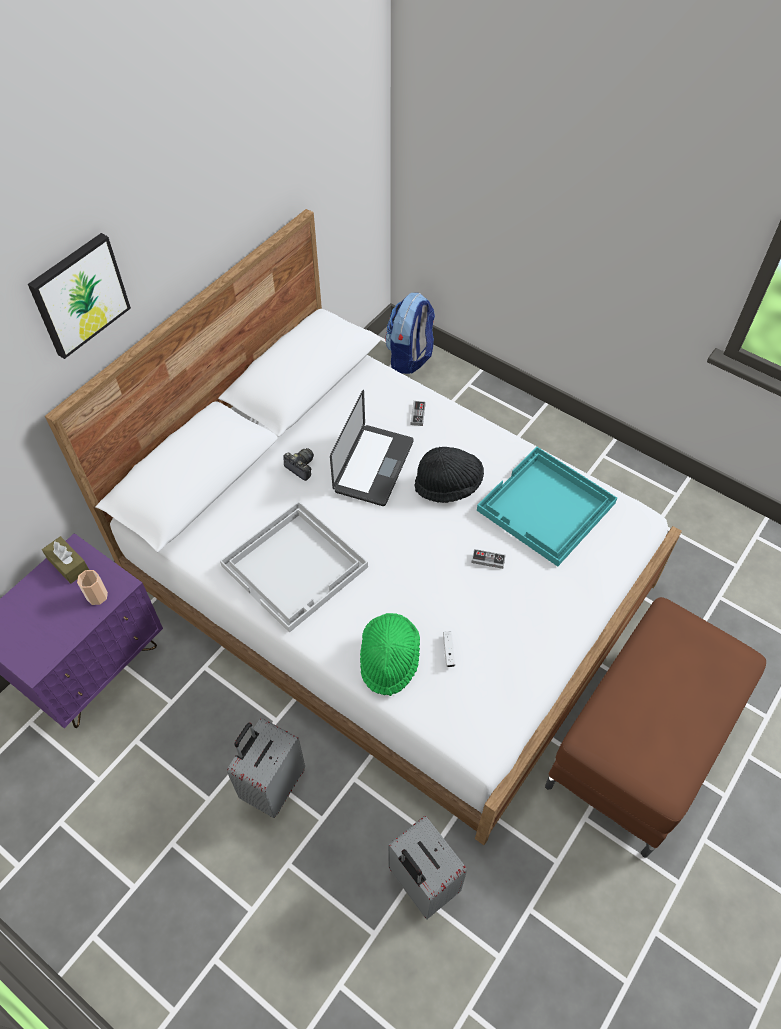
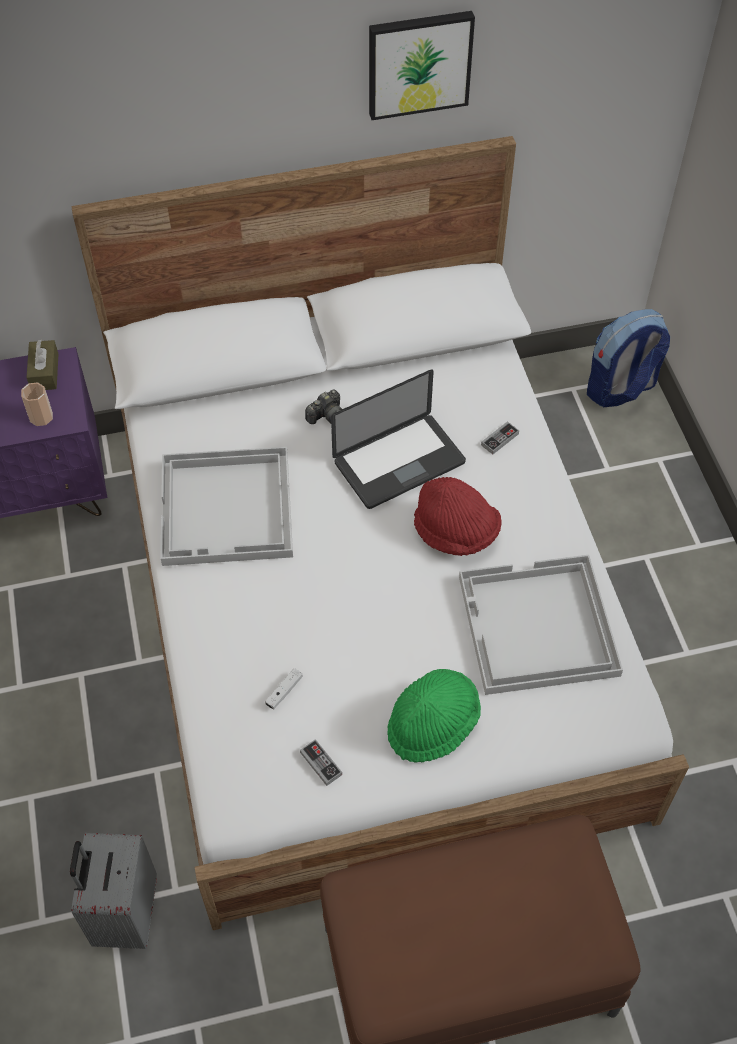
camera: 40 degrees right, 0 degrees up
(79, 295) = (154, 100): picture -> picture (419, 63)
(272, 784) = (83, 716): grey suitcase -> none
(301, 467) = (328, 417): camera -> camera turned 60 degrees clockwise
(389, 660) = (224, 658): green hat -> green hat (432, 724)
(448, 485) = (456, 532): black hat -> red hat
(488, 560) = (419, 635): game controller -> game controller (321, 763)
(546, 508) = (536, 627): turquoise tray -> white tray

